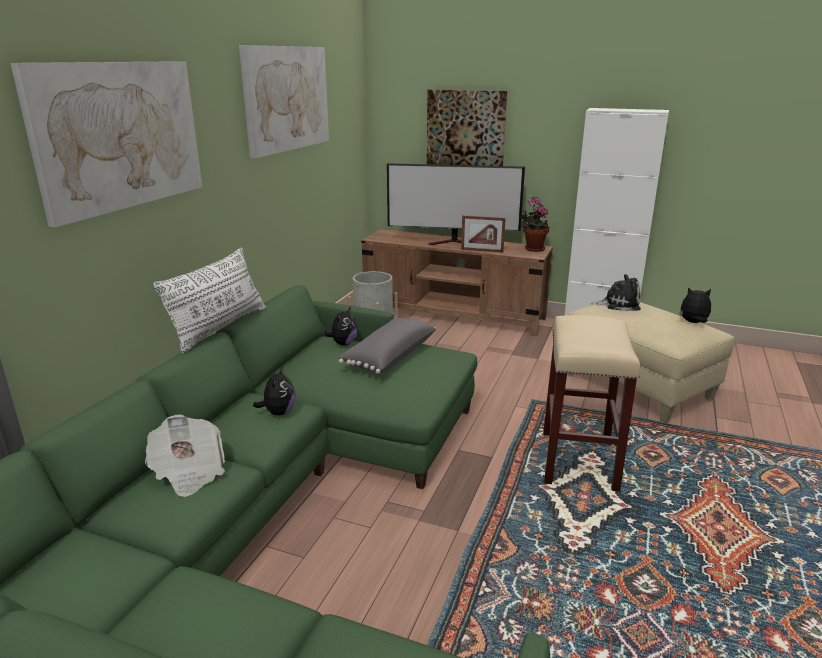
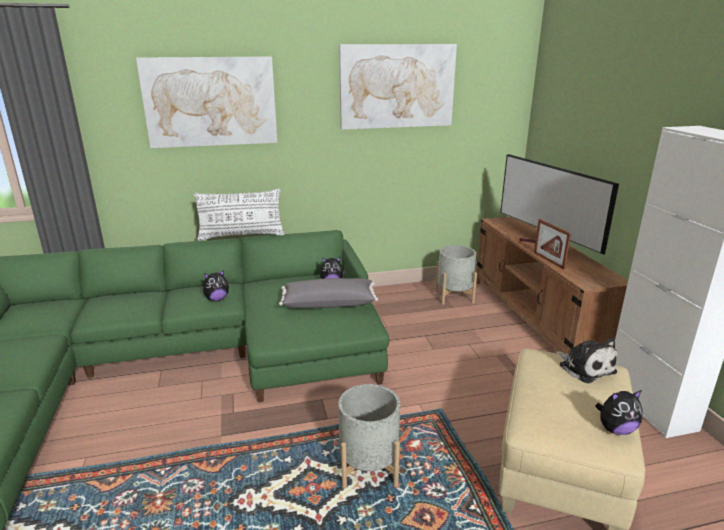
camera: 55 degrees right, 0 degrees up
(188, 472) = (136, 302): newspaper -> none
(466, 132) = (590, 136): picture -> none
(532, 249) = (603, 278): potted plant -> none
(577, 459) = (368, 467): beige stool -> grey planter
(693, 322) = (615, 429): plush toy -> plush toy turned 105 degrees clockwise

